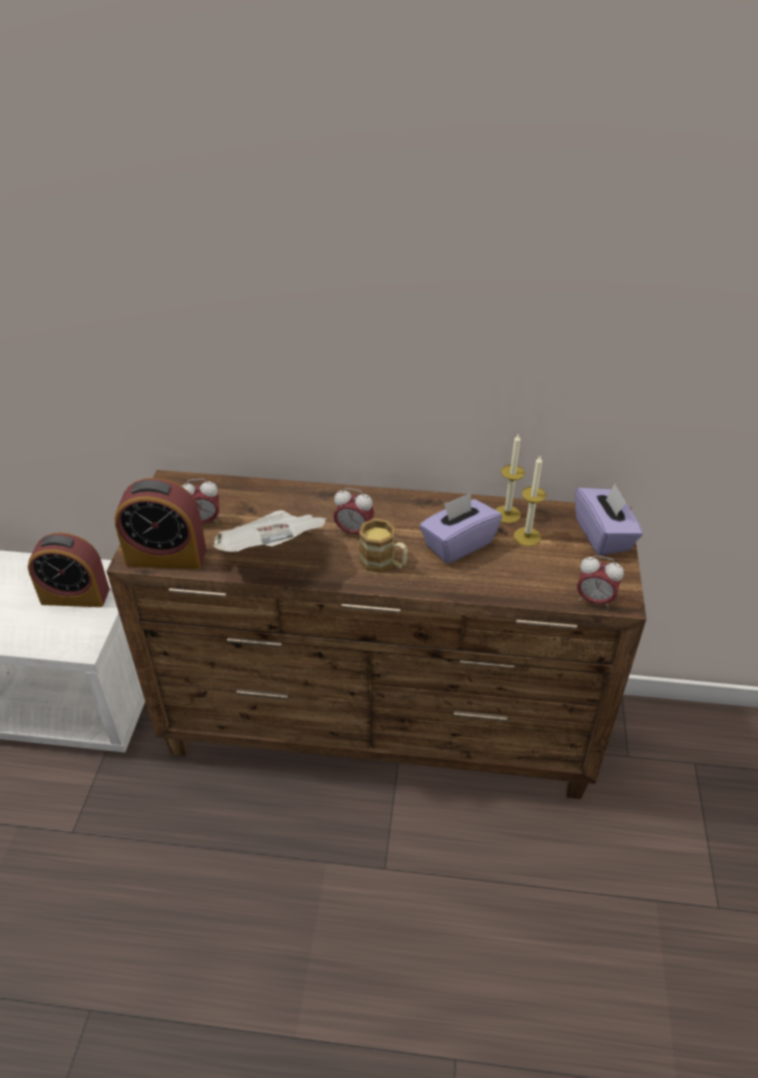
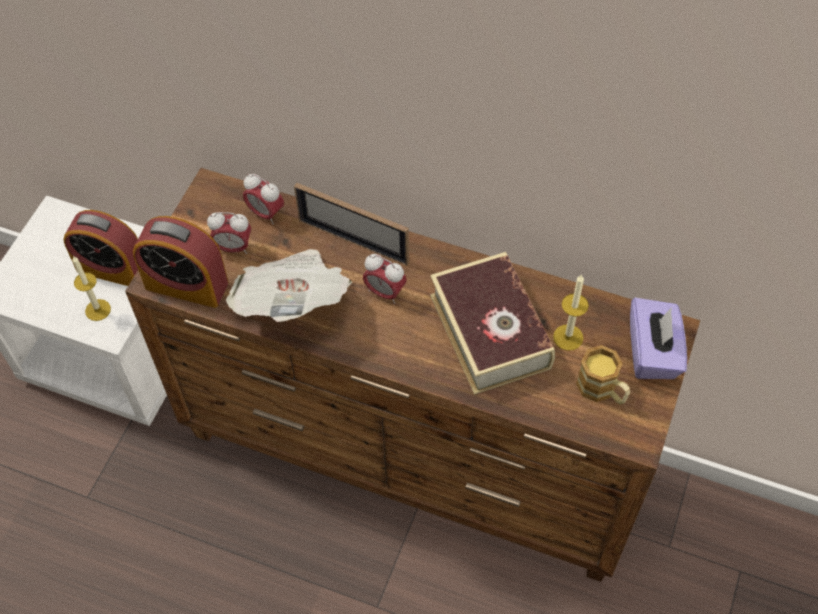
camera: 15 degrees right, 15 degrees up
(312, 499) = (353, 241): none -> picture frame
(384, 563) = (404, 340): mug -> mug (602, 390)
(458, 544) = (490, 331): purple tissue box -> book
(507, 514) = (557, 303): candle -> candle (98, 310)
(594, 600) = (610, 434): alarm clock -> alarm clock (265, 213)

